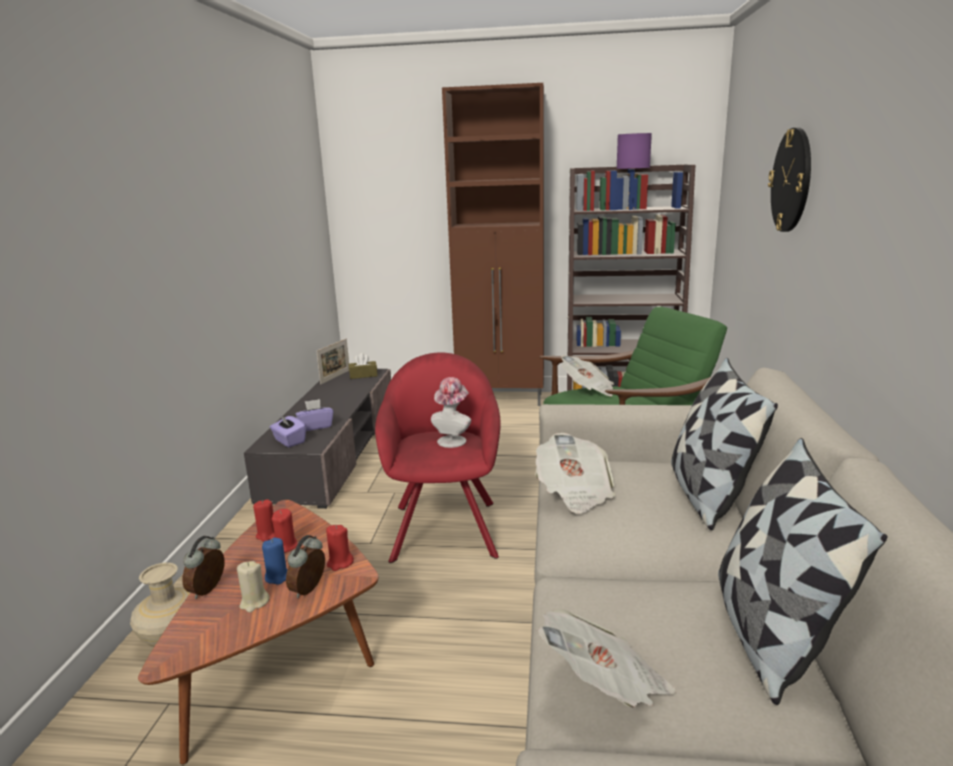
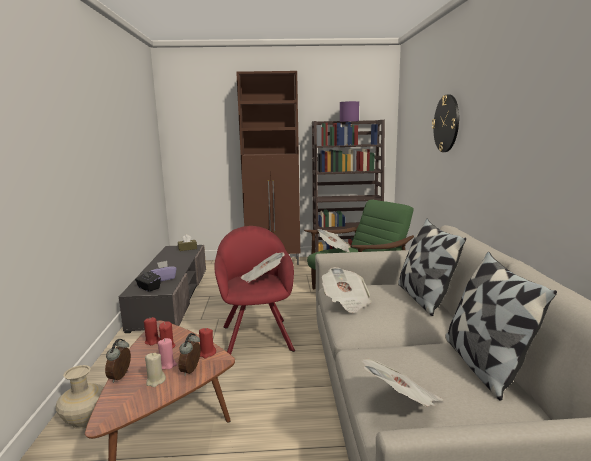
camera: 10 degrees left, 5 degrees down
(278, 577) = (167, 365): blue candle -> pink candle
(289, 441) = (148, 288): purple tissue box -> black tissue box
(335, 377) = (169, 250): picture frame -> none
(453, 439) = (262, 278): hat -> newspaper

